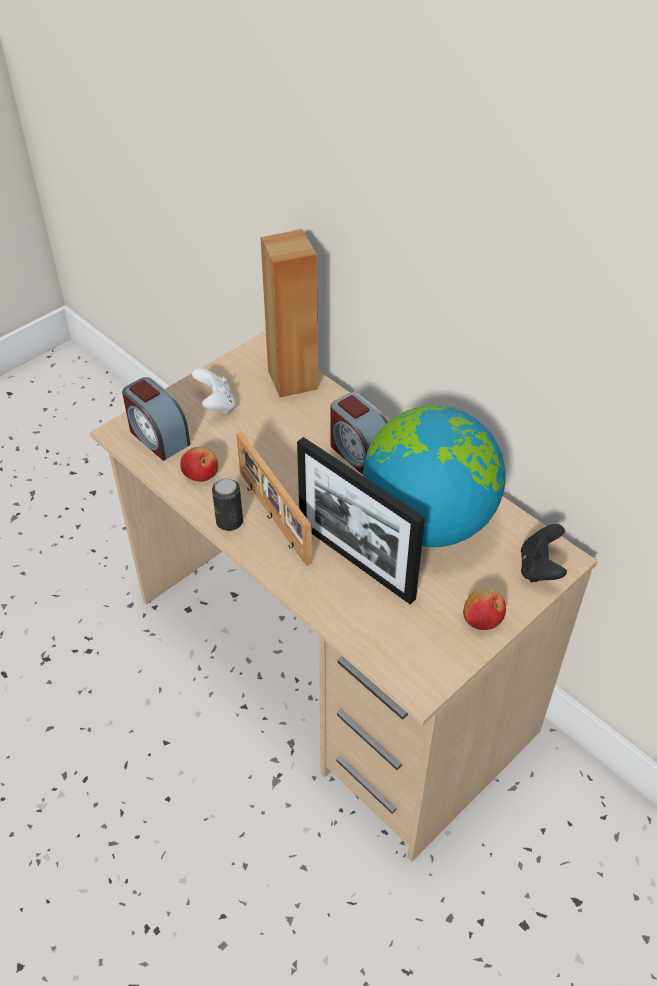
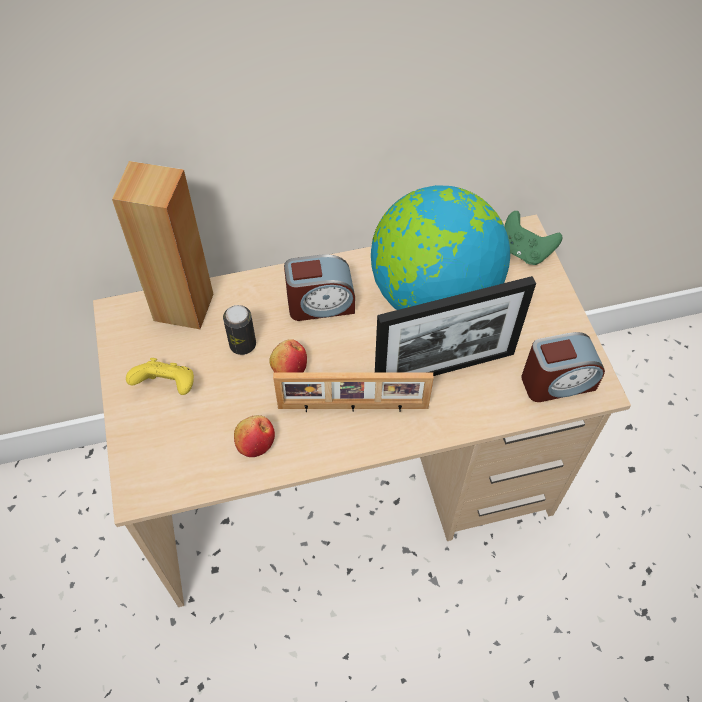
camera: 60 degrees left, 10 degrees up
(158, 437) = (174, 459): alarm clock -> alarm clock (557, 382)
(216, 404) = (167, 386): white game controller -> yellow game controller
(229, 522) = (336, 446): can -> can (242, 344)
(482, 619) = (554, 314): apple -> apple (289, 368)
(539, 568) = (524, 251): black game controller -> green game controller

